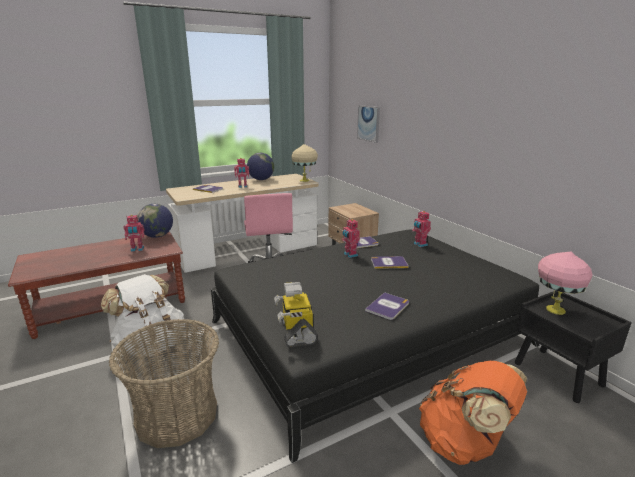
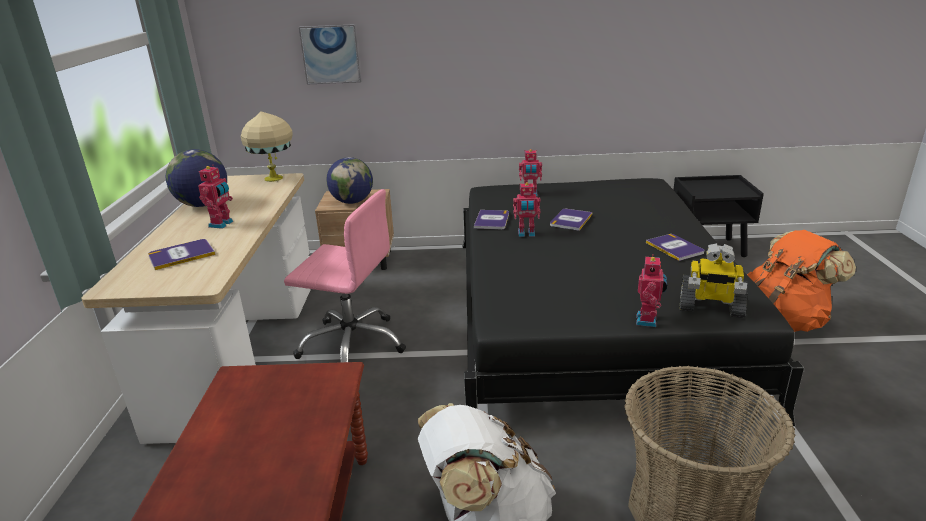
camera: 60 degrees left, 5 degrees up
(137, 249) = (288, 415): toy robot -> toy robot (648, 320)
(157, 236) = (238, 383): globe -> globe (352, 202)
(554, 309) = (705, 190): pink table lamp -> none

